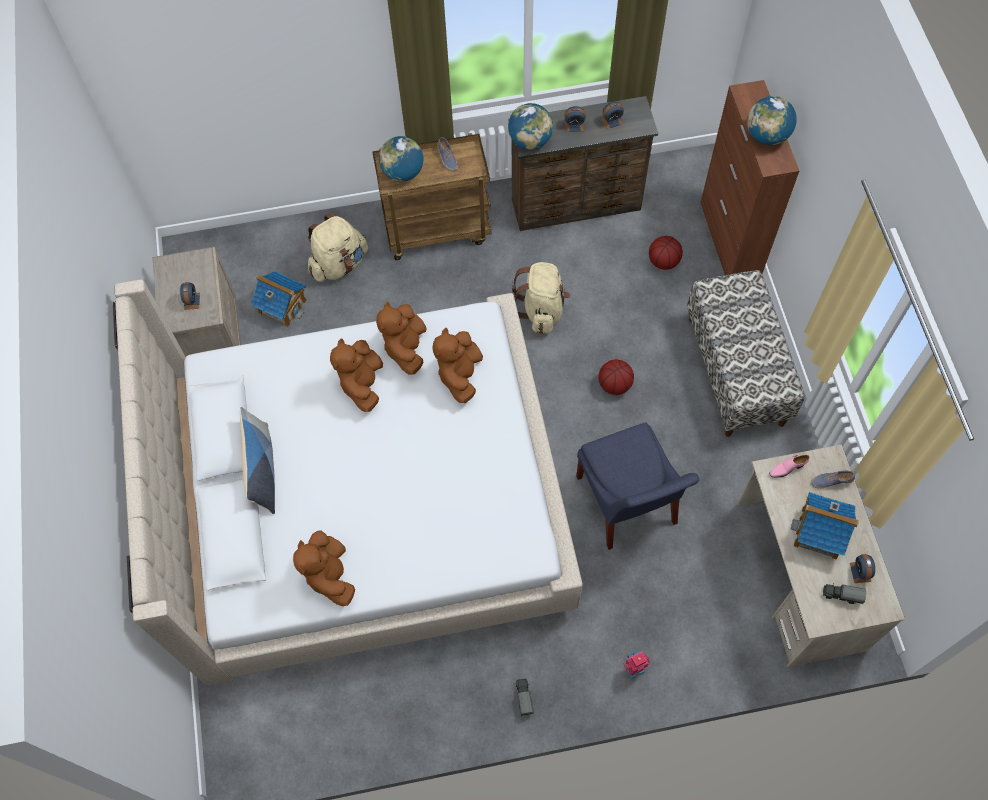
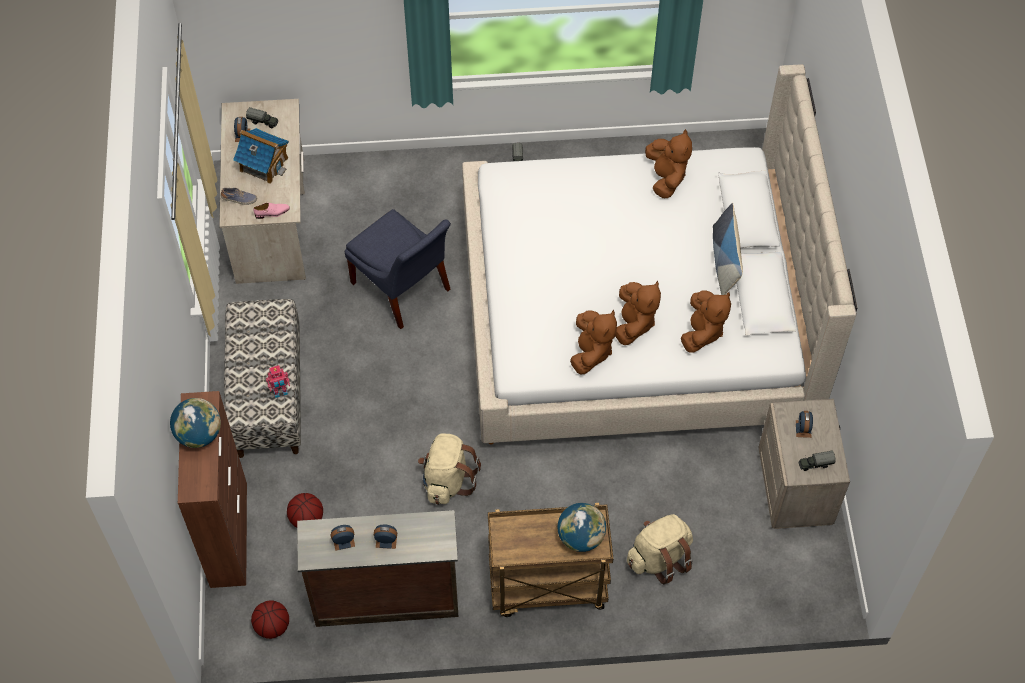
camera: 175 degrees left, 5 degrees down
(183, 269) = (815, 464): none -> toy truck
(282, 306) = (721, 516): toy house -> none
(447, 158) = (531, 549): shoe -> none
(460, 375) = (542, 321): brown plush toy -> brown plush toy (702, 331)
(530, 141) = (438, 527): globe -> none
(615, 385) = (389, 395): basketball -> basketball (272, 626)
(627, 504) = (403, 289): blue chair -> blue chair turned 150 degrees clockwise
(634, 668) = (426, 171): toy robot -> toy robot (280, 392)

